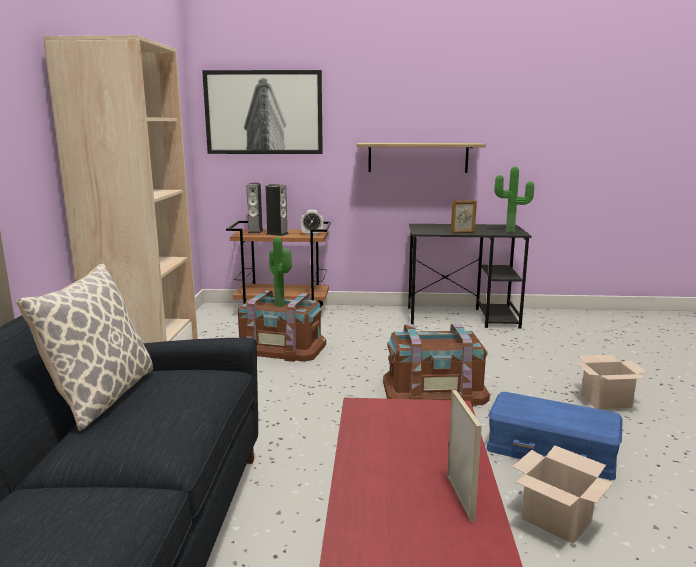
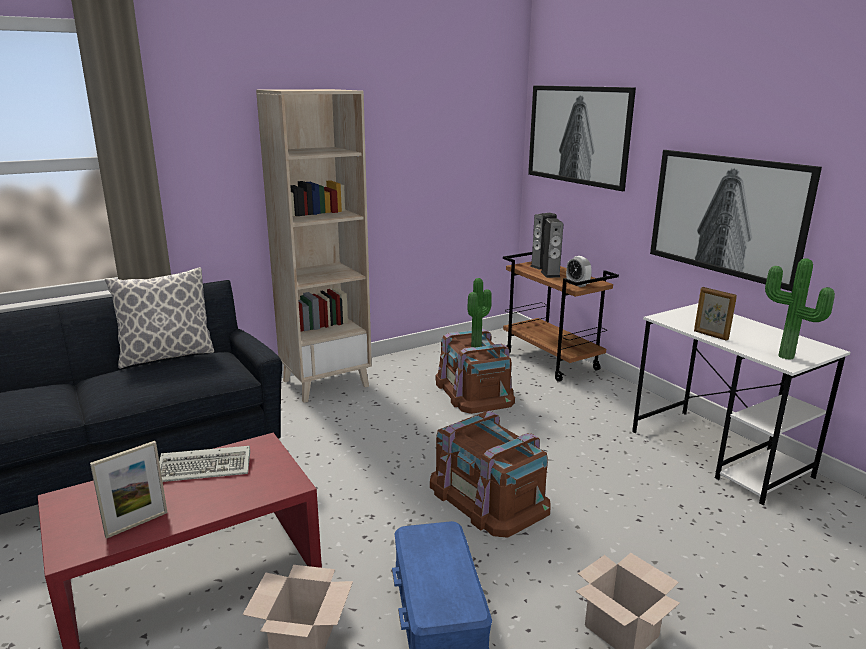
camera: 55 degrees right, 5 degrees up
(378, 440) = (207, 467): none -> keyboard
(418, 157) = (727, 215): shelf -> picture
(462, 317) = (719, 454): black desk -> white desk

